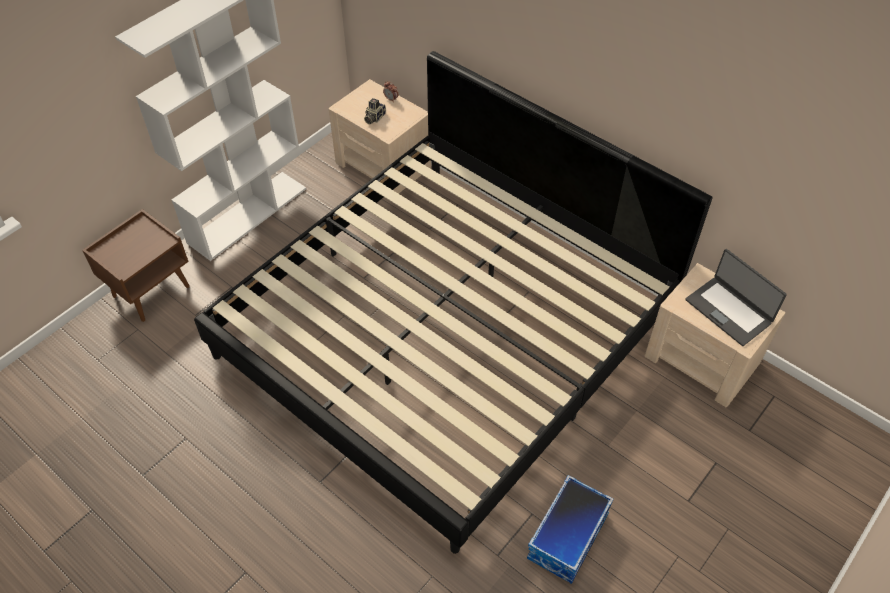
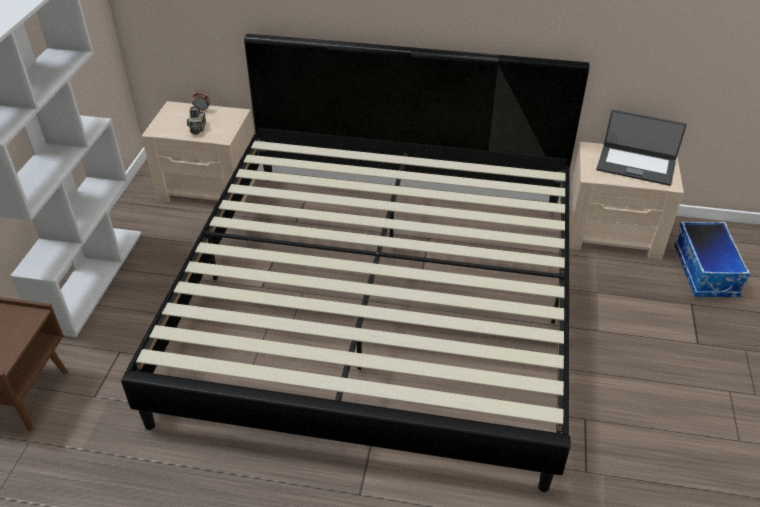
camera: 30 degrees left, 10 degrees down
(568, 537) = (632, 423): storage box -> storage box (706, 272)

